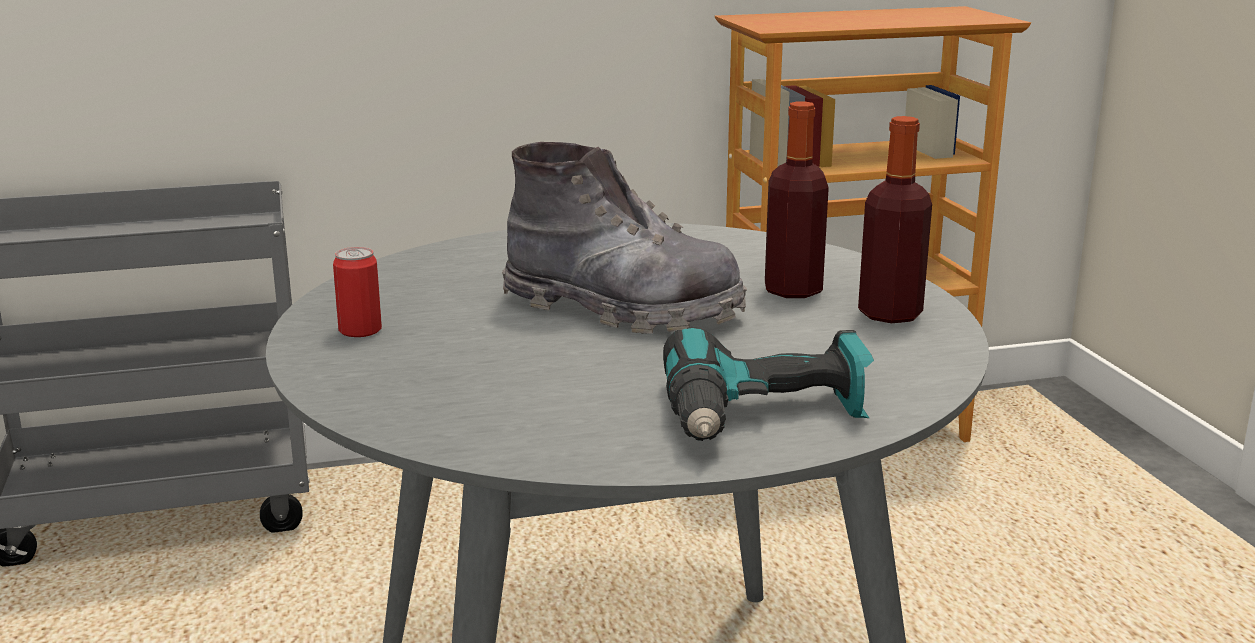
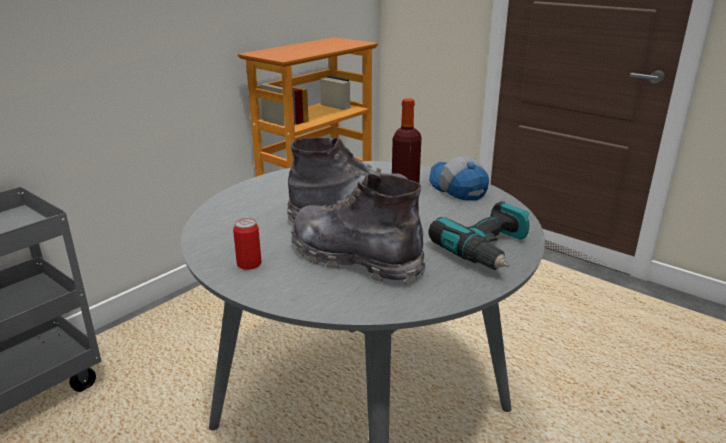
camera: 35 degrees left, 5 degrees up
(516, 366) = (355, 259): none -> grey boot
(890, 314) = (456, 188): bottle -> cap

